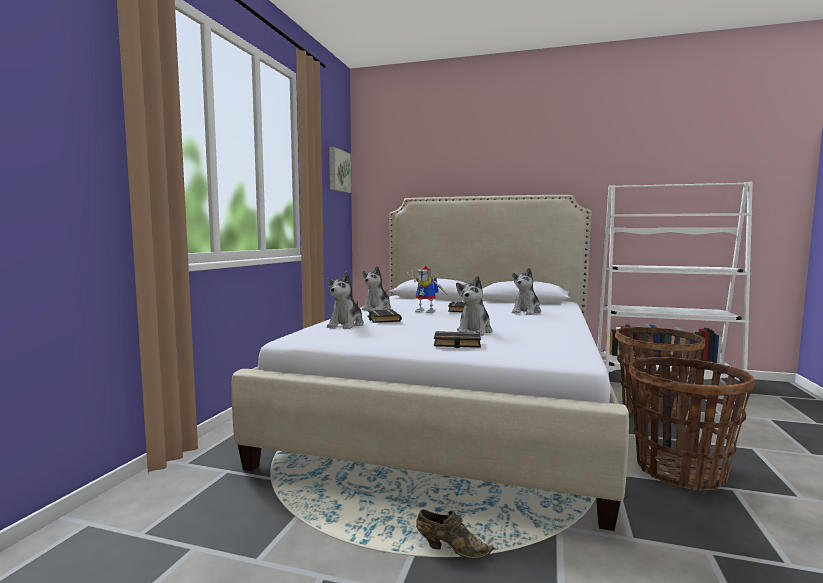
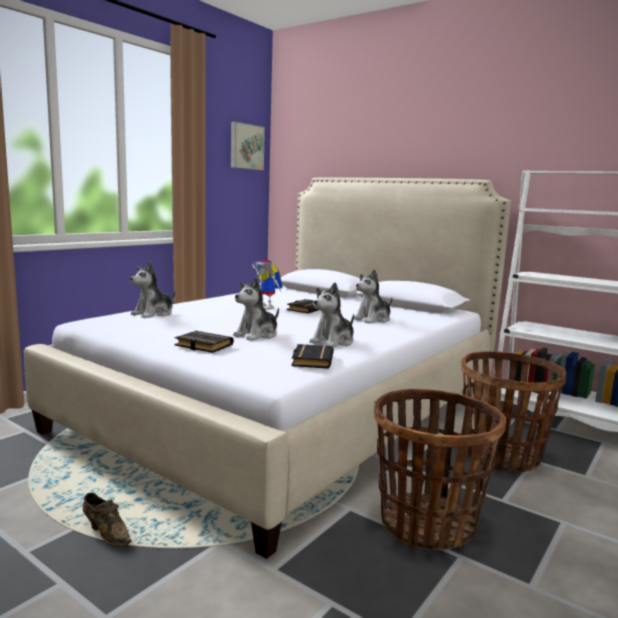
camera: 20 degrees right, 5 degrees up
(377, 308) = (230, 299): plush toy -> plush toy (333, 342)
(382, 319) = (197, 311): black book -> black book (311, 360)

